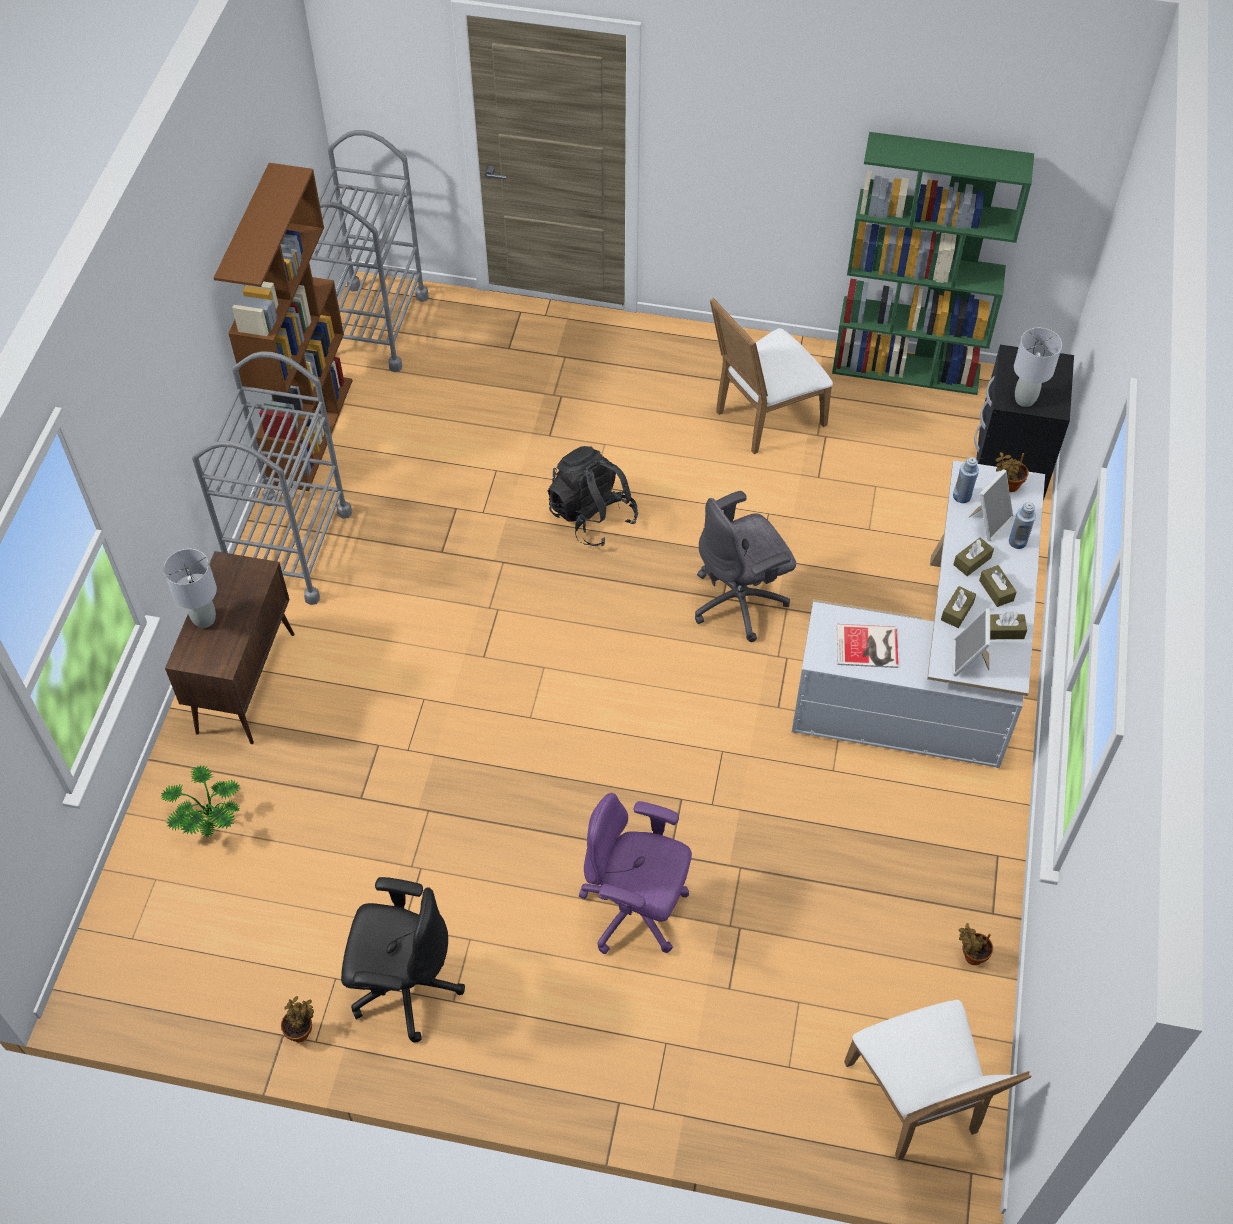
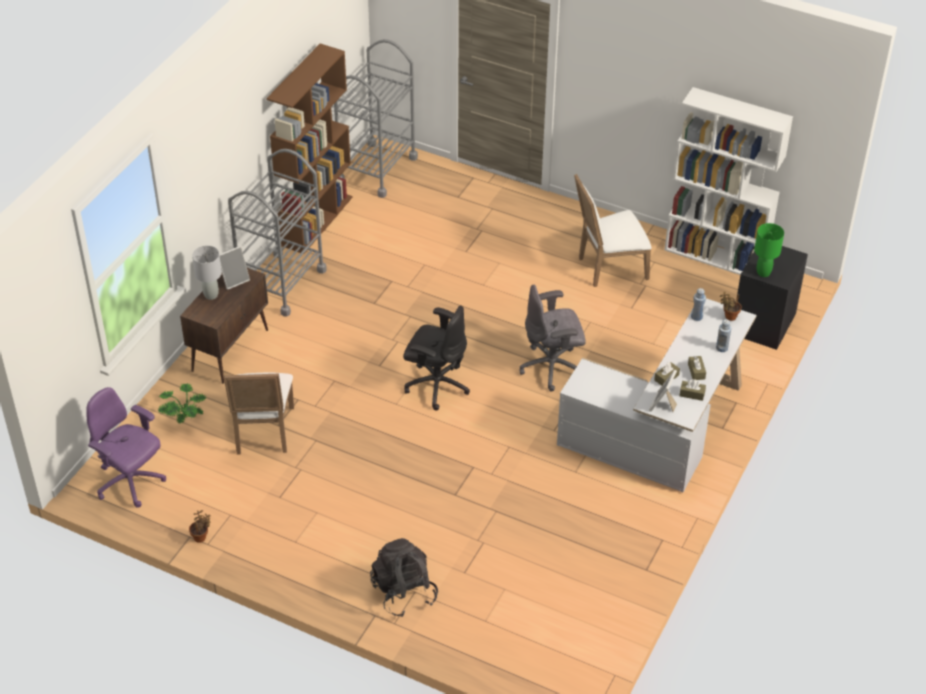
camera: 15 degrees right, 10 degrees down
(405, 986) = (269, 528): black office chair -> black office chair (436, 385)
(592, 516) = (475, 302): black backpack -> black backpack (404, 592)
(635, 910) = (422, 519): purple office chair -> purple office chair (131, 482)
(869, 647) = (606, 389): book -> none
(907, 369) = (716, 256): green bookcase -> white bookcase
(918, 1102) = (557, 657): white chair -> white chair (262, 433)
(971, 956) = (623, 589): potted plant -> none
(972, 561) = (688, 353): brown tissue box -> none
(989, 521) = (708, 333): picture frame -> picture frame (234, 280)
(1024, 399) = (763, 272): grey table lamp -> green table lamp

